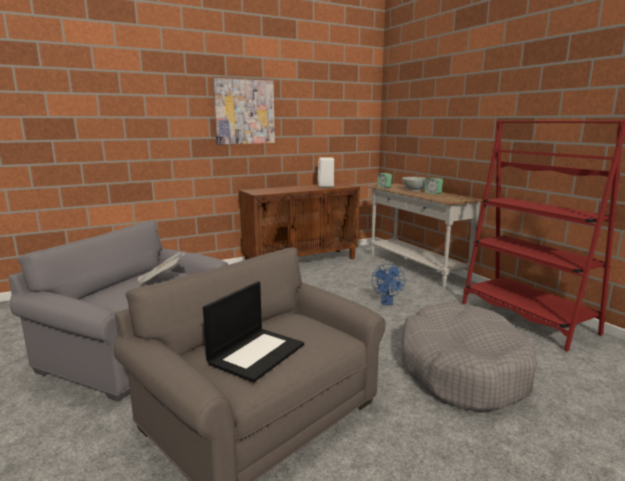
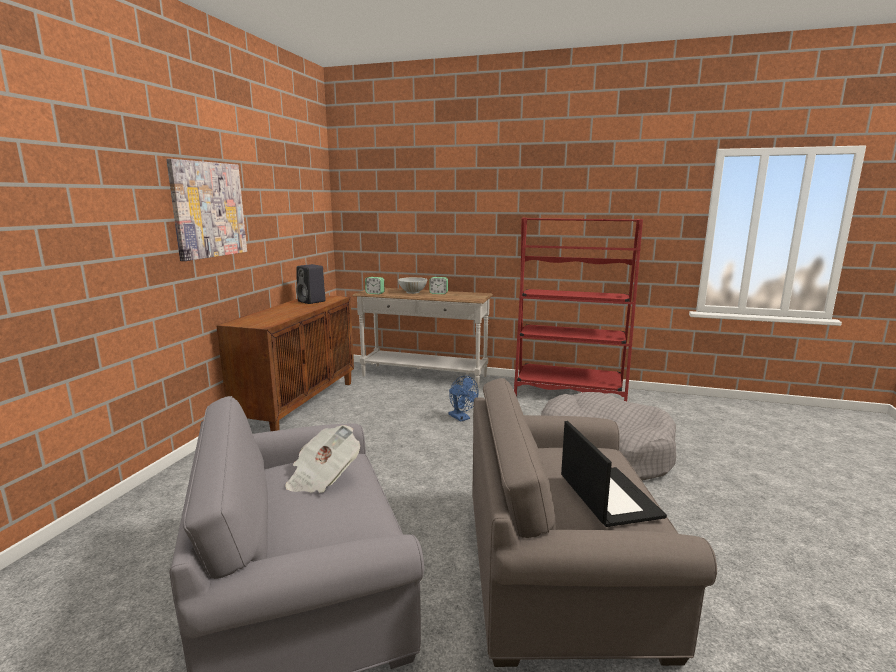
camera: 45 degrees left, 0 degrees up
(326, 186) = (312, 301): white speaker -> black speaker

